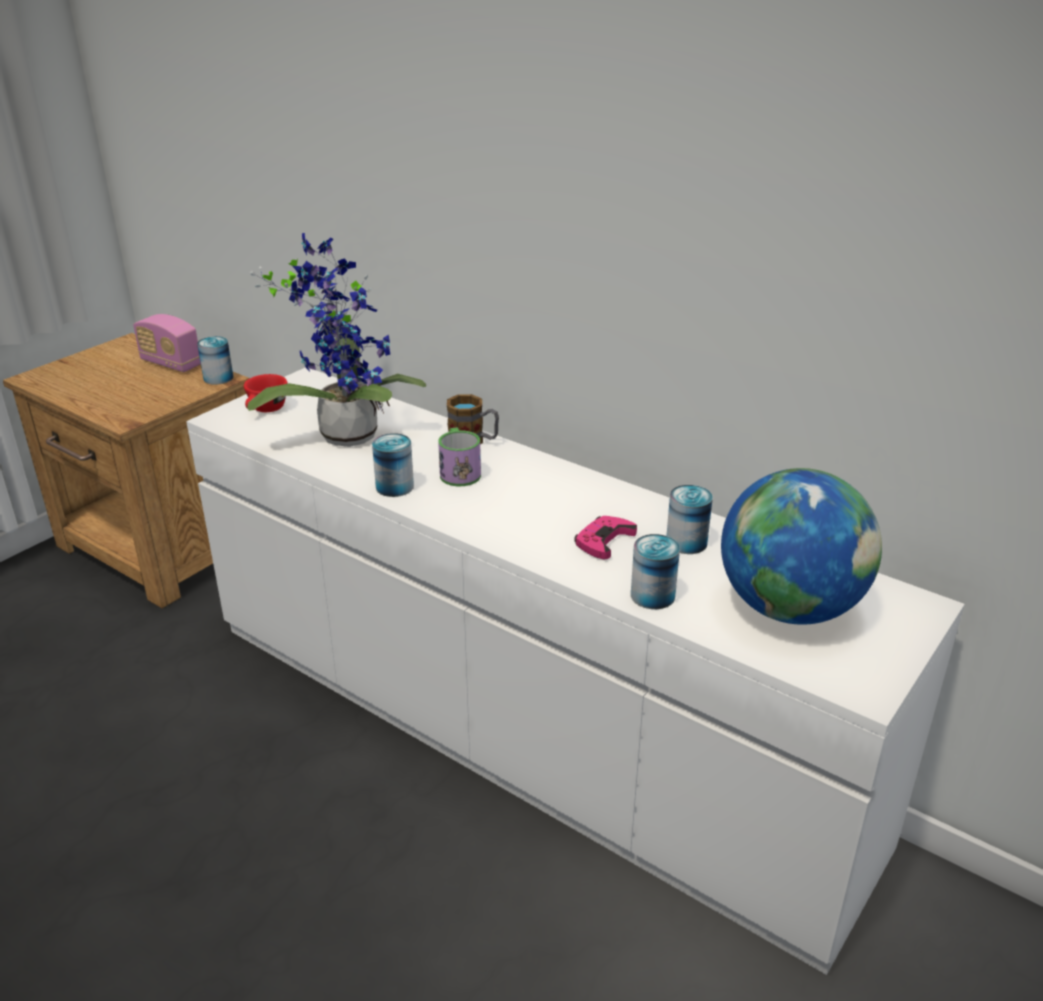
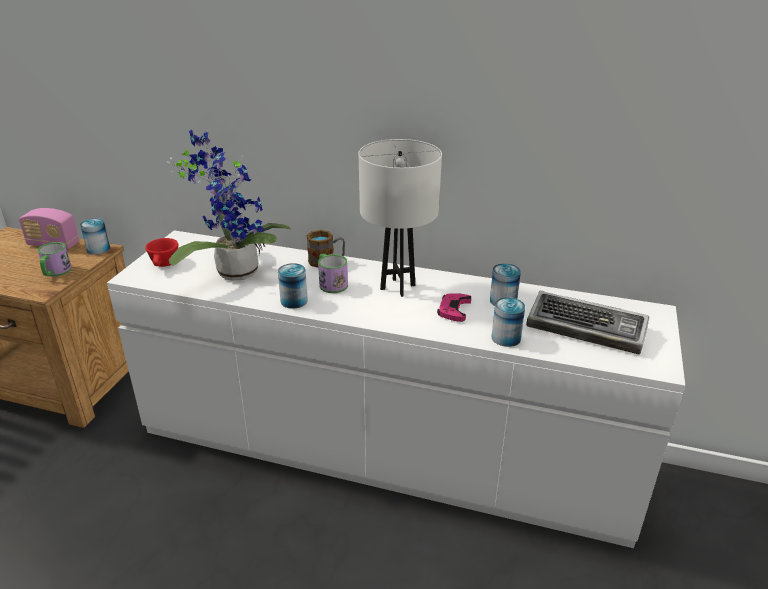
camera: 20 degrees left, 0 degrees up
(153, 399) = (55, 272): none -> mug
(547, 494) = (398, 287): none -> white table lamp
(789, 608) = (587, 328): globe -> keyboard

